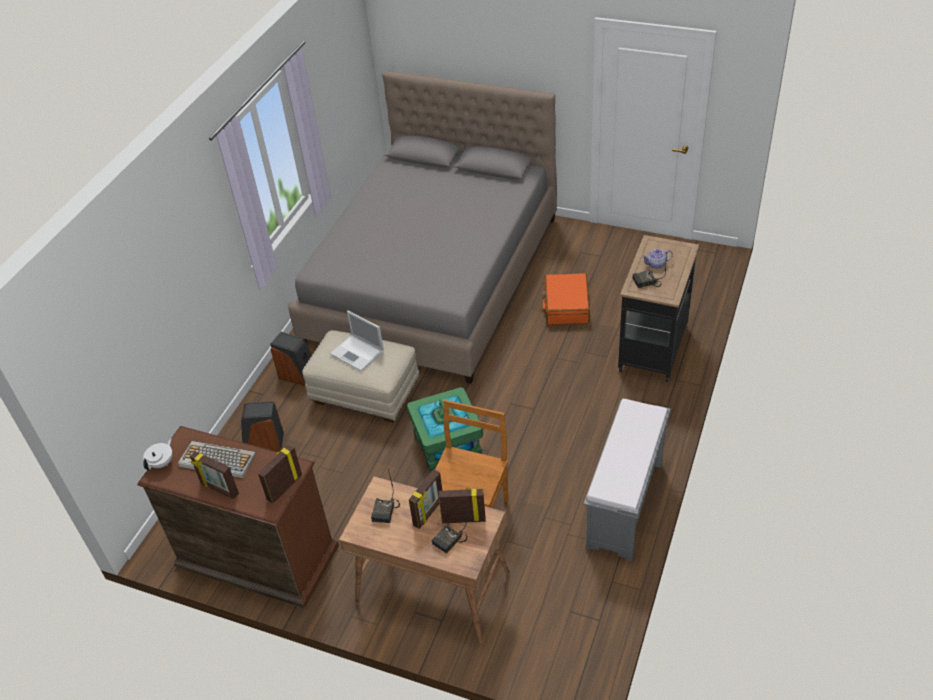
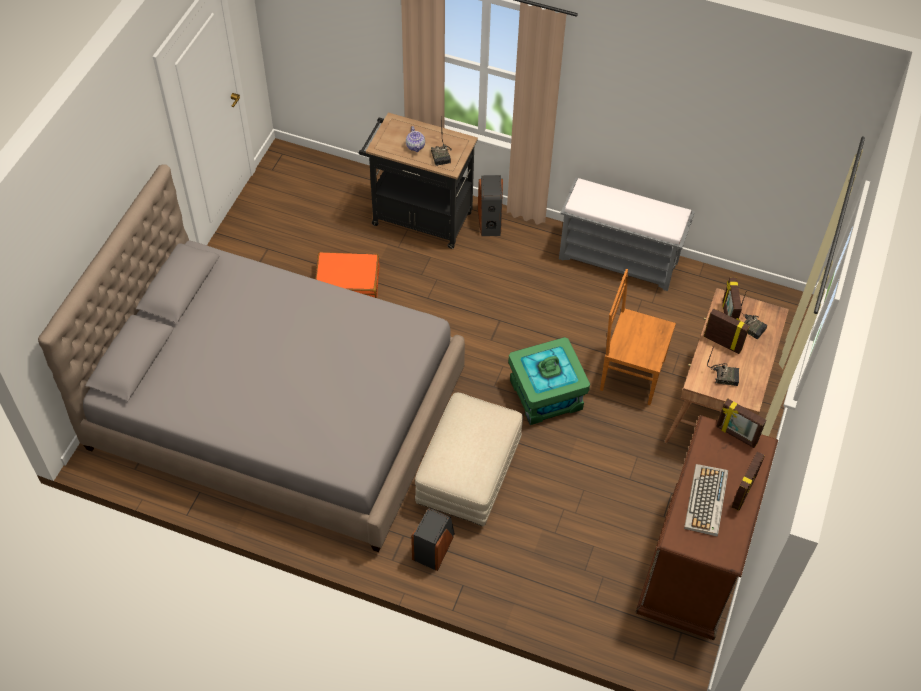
camera: 95 degrees left, 10 degrees up
(162, 463) = (713, 554): white teapot -> none
(263, 443) = (540, 574): speaker -> speaker (490, 221)
(358, 353) = (466, 442): laptop -> none

